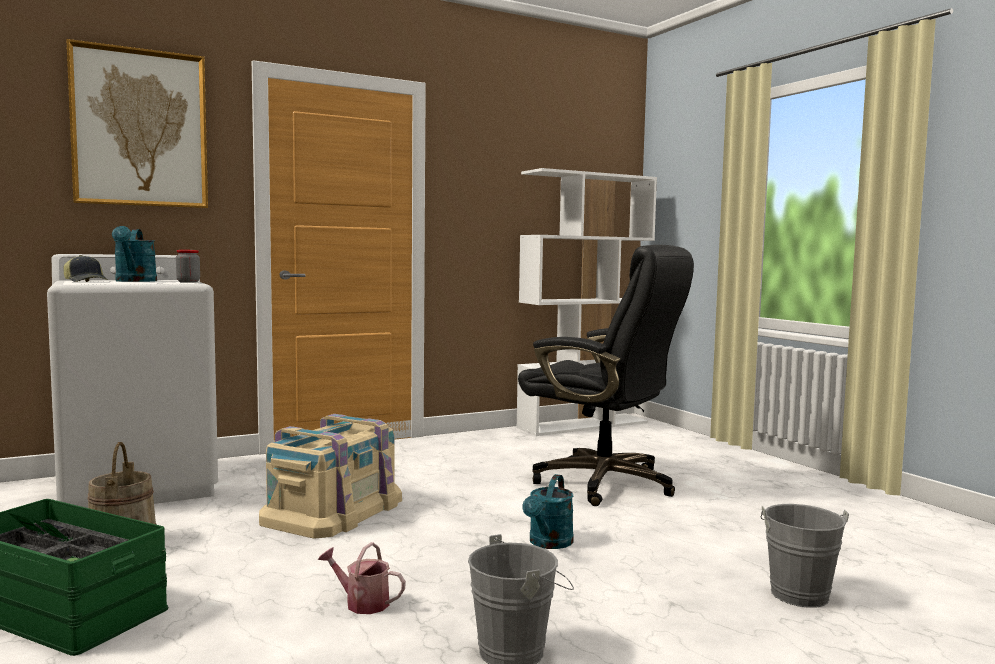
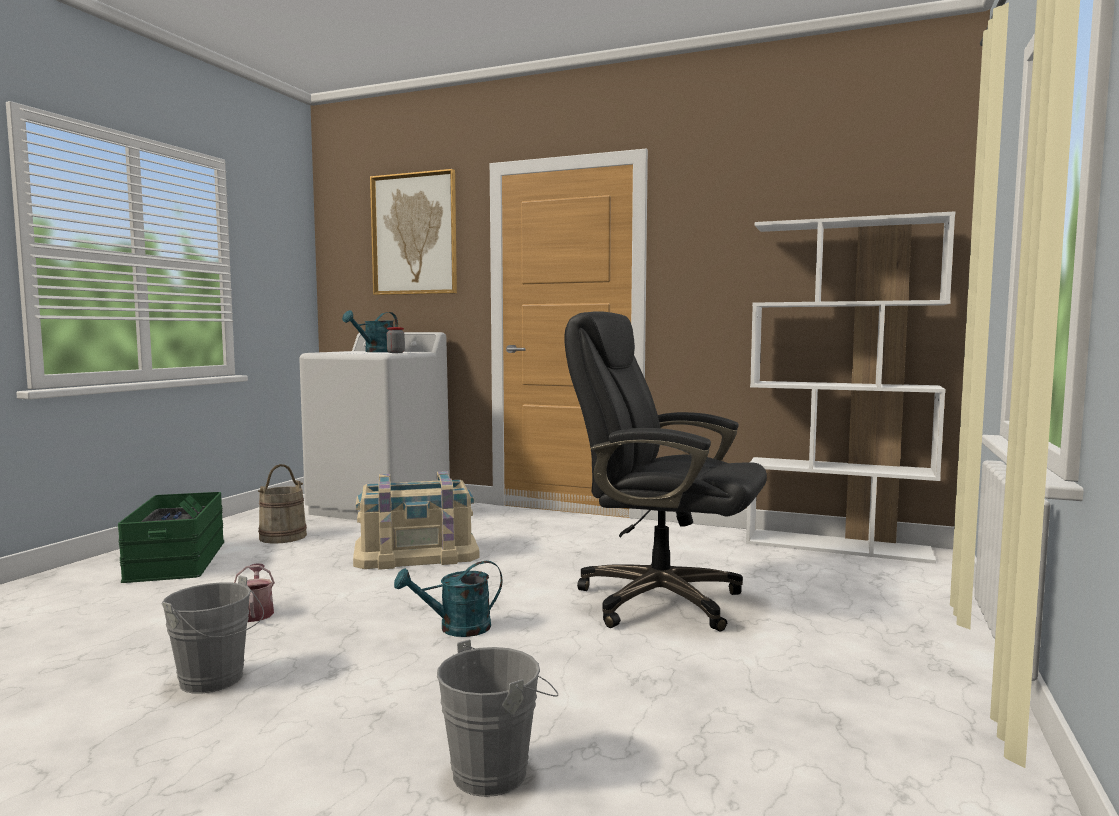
camera: 50 degrees right, 0 degrees up
(86, 281) = (347, 351): cap -> none
(600, 483) = (664, 601): black office chair -> black office chair turned 120 degrees clockwise

